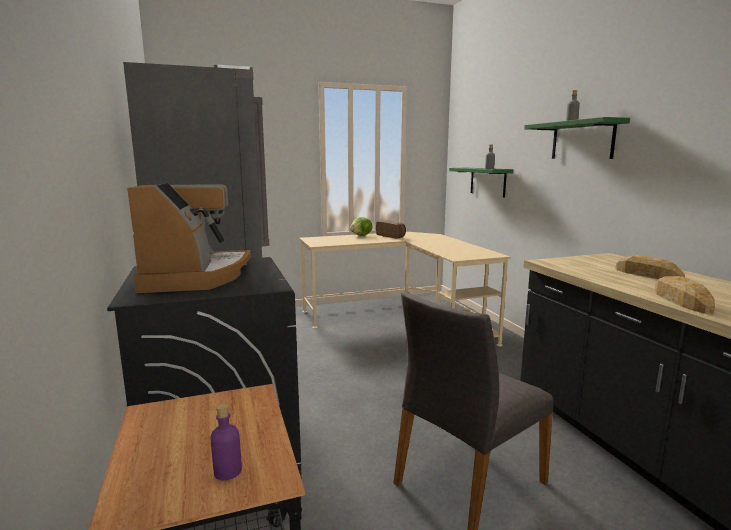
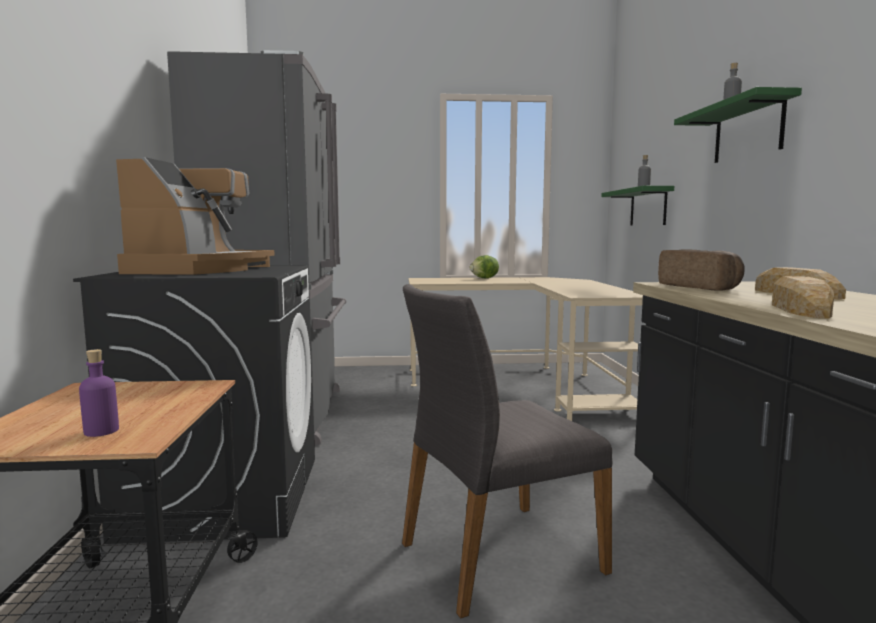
camera: 15 degrees right, 5 degrees down
(391, 236) = (522, 279): bread -> bread (700, 287)

